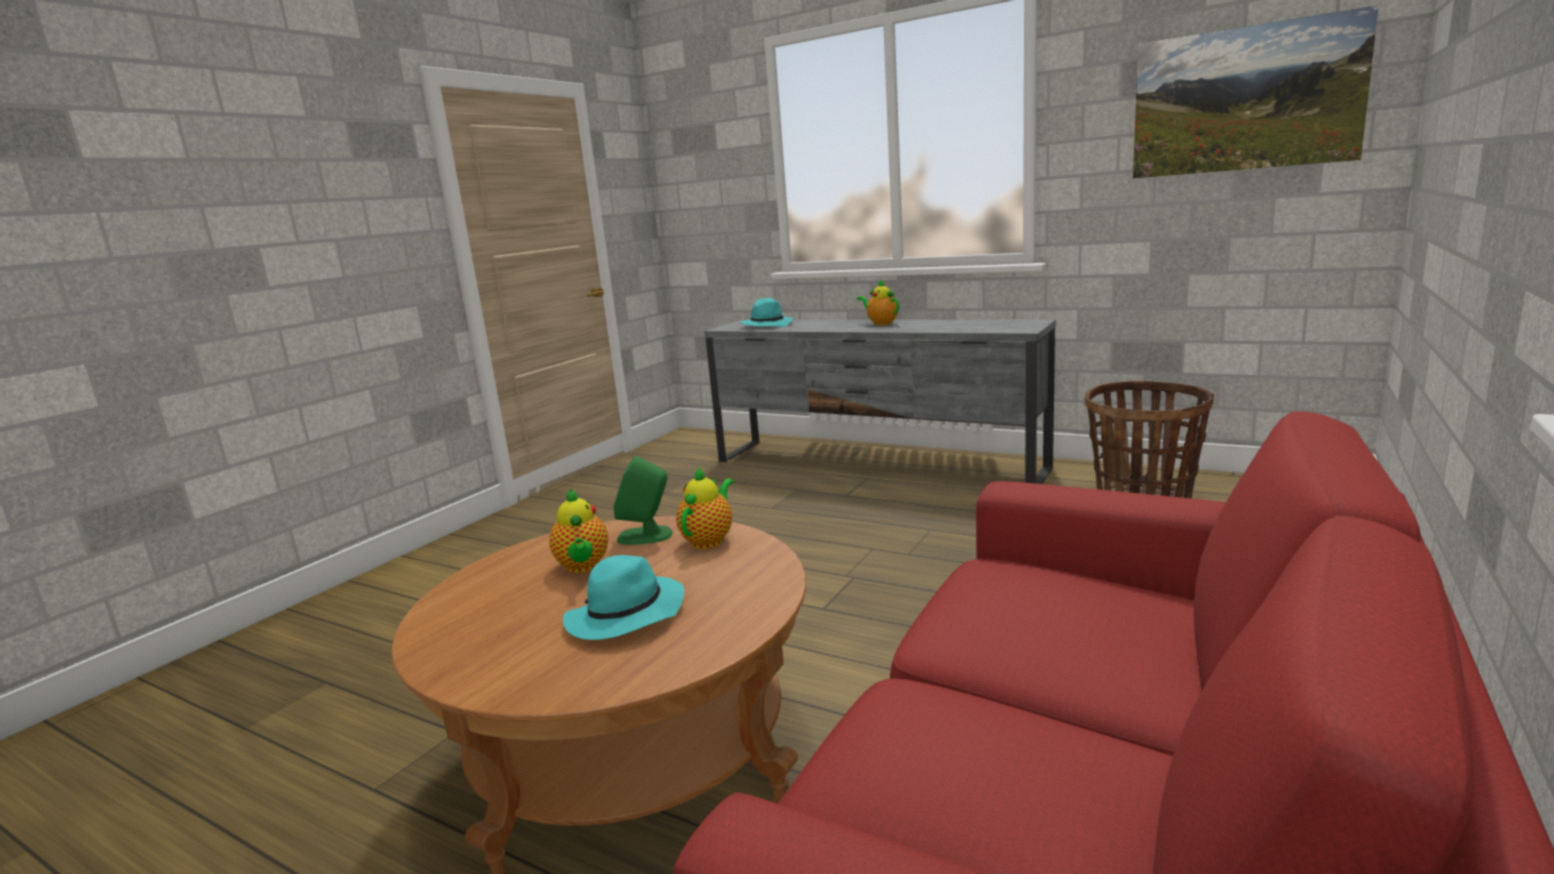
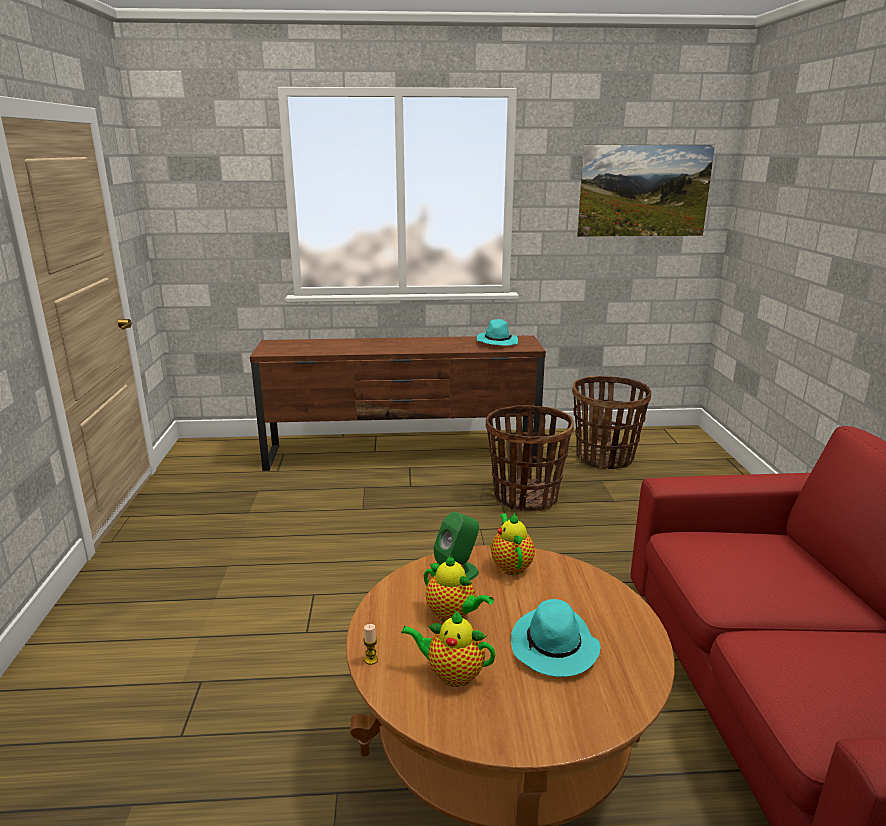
camera: 35 degrees left, 5 degrees up
(462, 581) = (371, 659): none -> candle
(767, 325) = (304, 347): turquoise hat -> turquoise hat (496, 342)
(875, 465) = (403, 454): grey tv stand -> brown tv stand
(881, 323) = (407, 342): teapot -> teapot (451, 674)
(969, 527) = (525, 497): none -> basket

